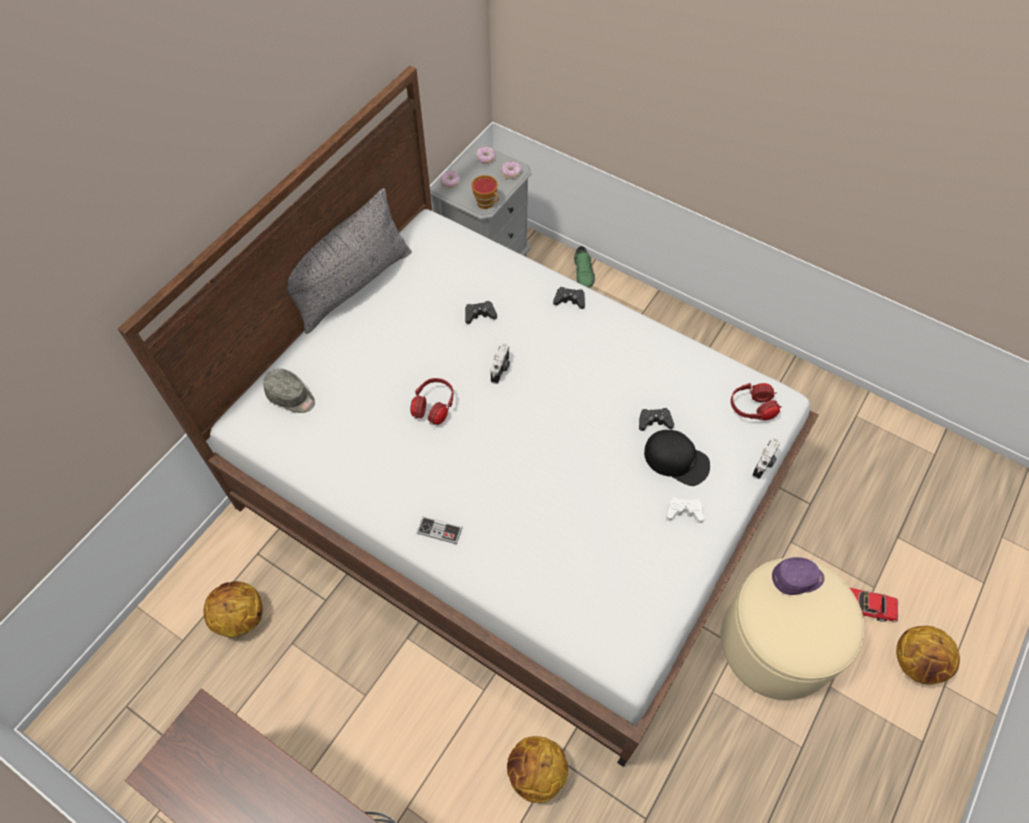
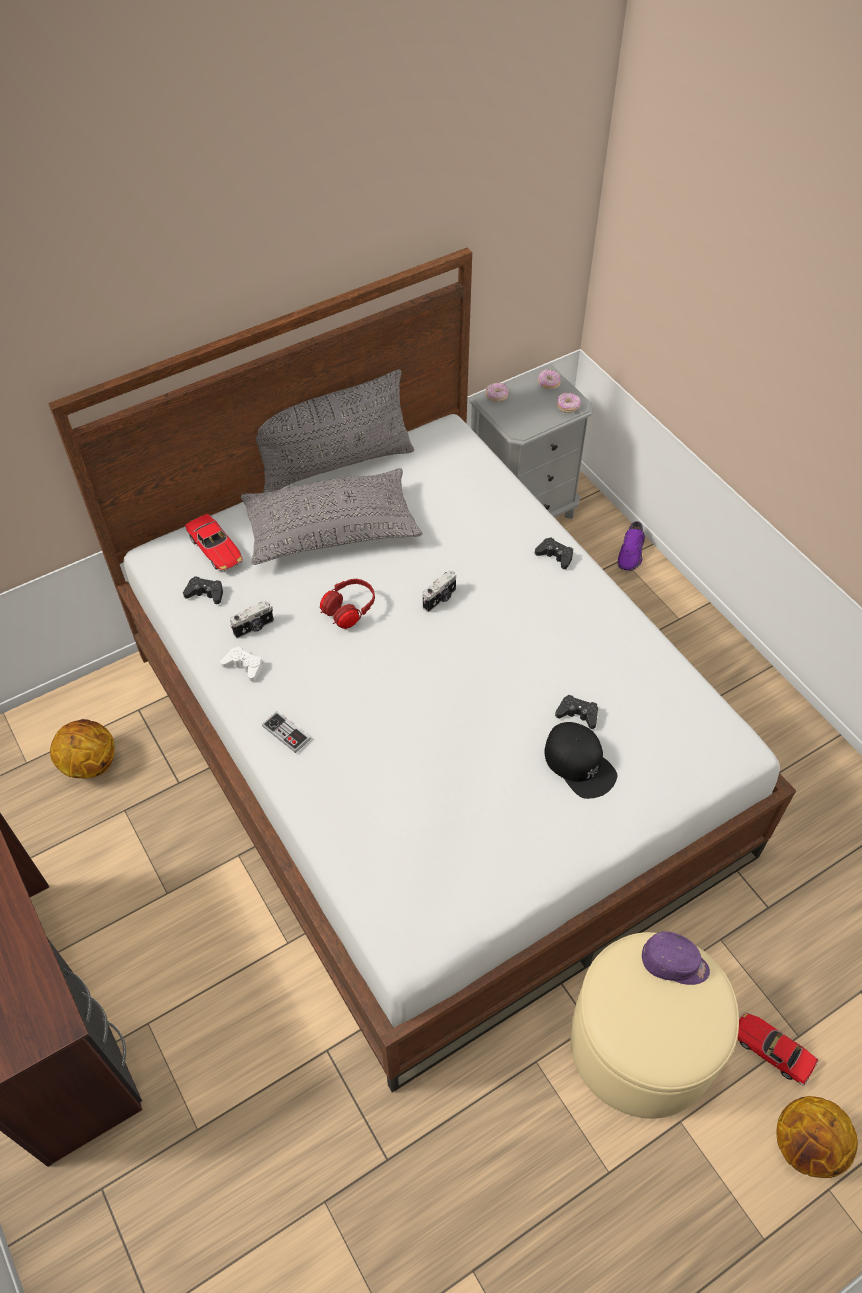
camera: 25 degrees right, 5 degrees down
(291, 397) = (216, 549): grey cap -> toy car
(380, 344) = (331, 530): none -> grey pillow
(479, 315) = (449, 537): black game controller -> black game controller (205, 593)
(487, 203) = (524, 429): cup -> none
(536, 774) = (295, 1054): basketball -> none
(584, 272) = (631, 553): green shoe -> purple shoe
(684, 512) = (556, 820): white game controller -> white game controller (244, 666)
(752, 409) = (699, 744): red headphones -> none
(764, 464) = (679, 808): camera -> camera (254, 628)

